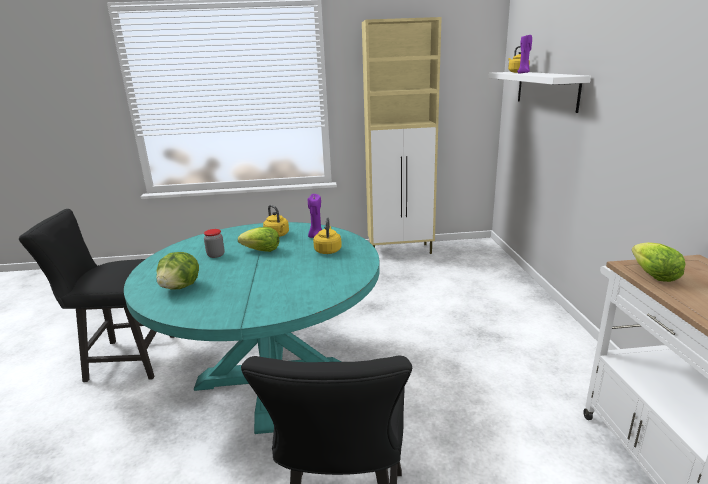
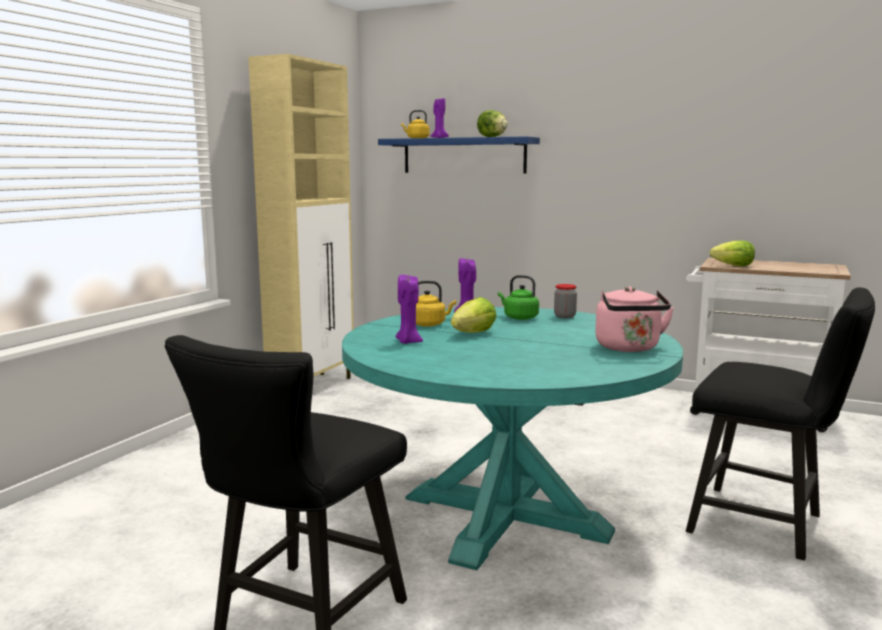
camera: 60 degrees left, 10 degrees down
(181, 287) = (540, 366): lettuce -> lettuce (492, 137)
(216, 255) = (451, 348): jar -> jar (564, 316)
(223, 242) = (408, 342): none -> purple candle
(255, 304) = (629, 348): none -> pink kettle
(328, 250) = (519, 317): yellow kettle -> green kettle
(546, 90) = (463, 156): white shelf -> blue shelf

